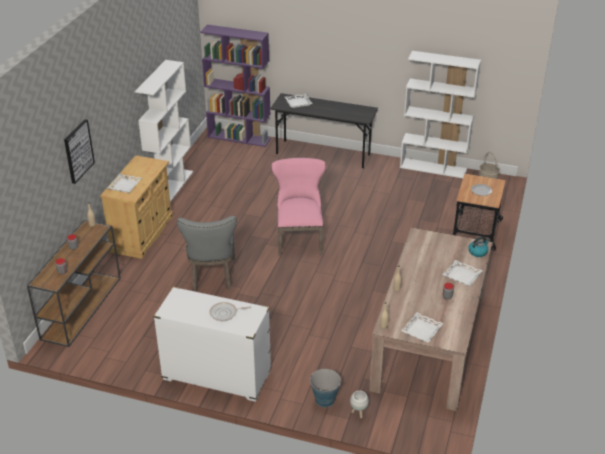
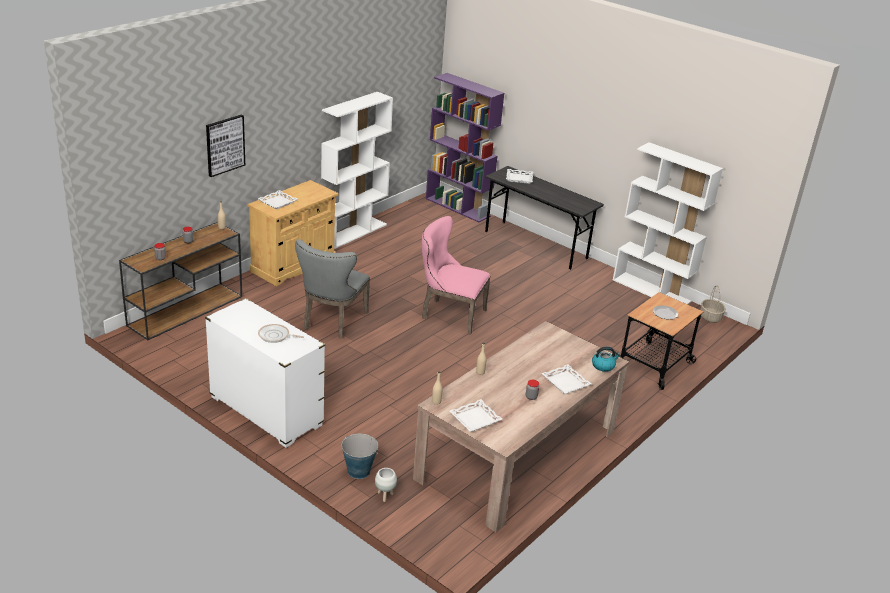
camera: 20 degrees right, 5 degrees down
(299, 238) = (449, 314): pink chair -> pink chair turned 90 degrees counterclockwise

